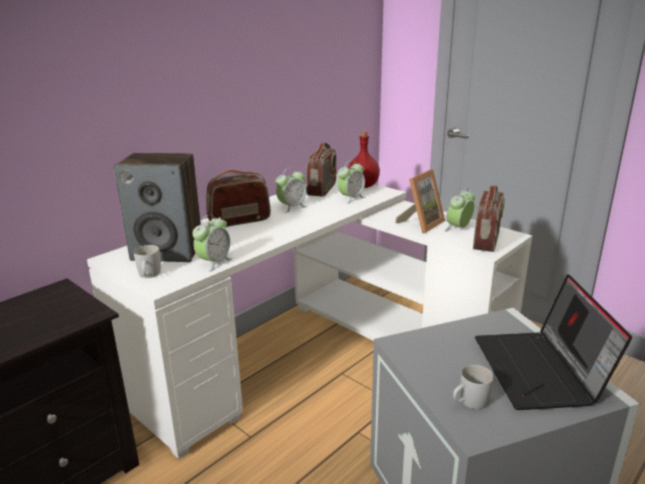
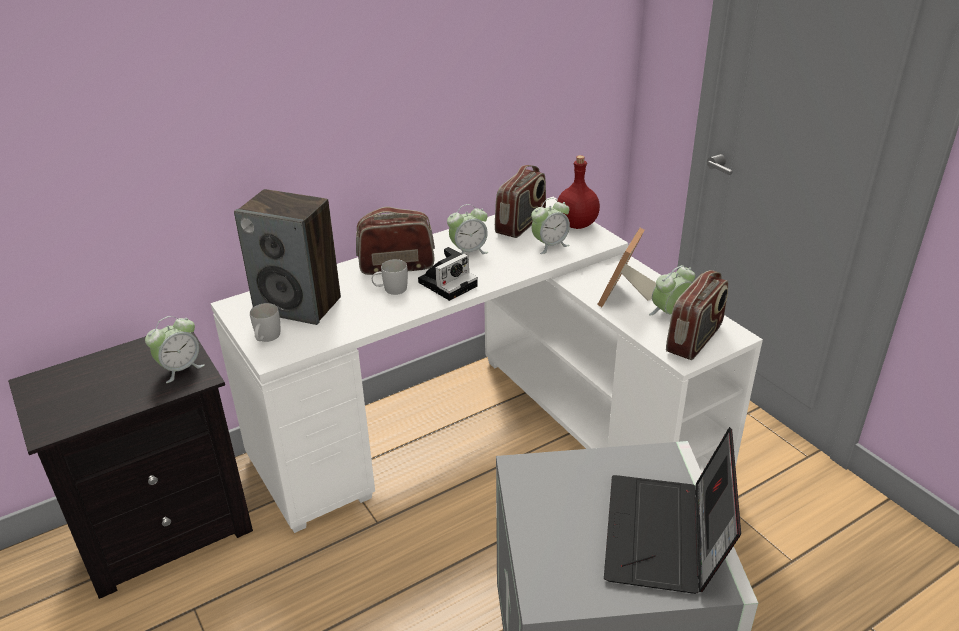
camera: 15 degrees right, 10 degrees up
(214, 262) = (342, 330): alarm clock -> alarm clock (180, 369)
(287, 226) = (449, 283): none -> camera
(421, 224) = (625, 298): picture frame -> picture frame turned 150 degrees clockwise
(469, 403) = (559, 561): white mug -> white mug (390, 290)

